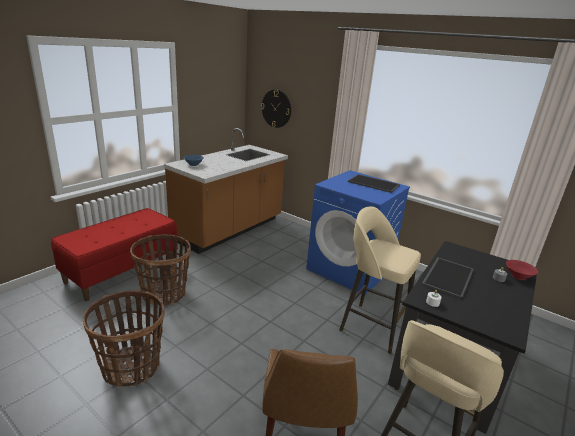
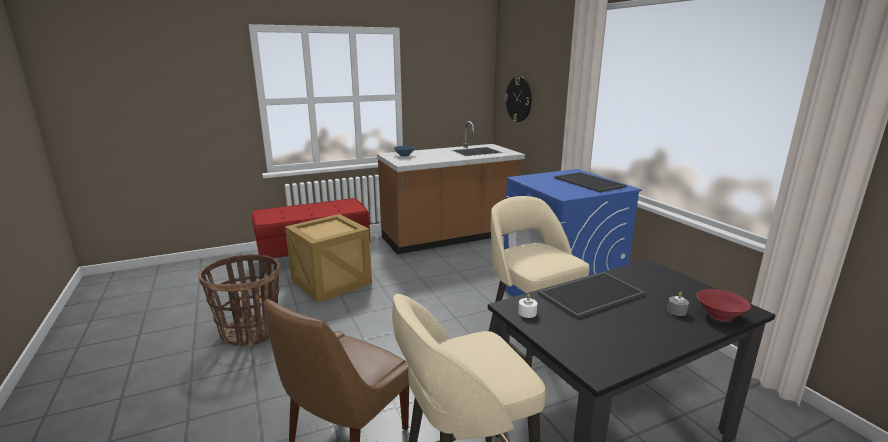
camera: 30 degrees right, 5 degrees down
(164, 294) = (332, 281): basket -> crate

